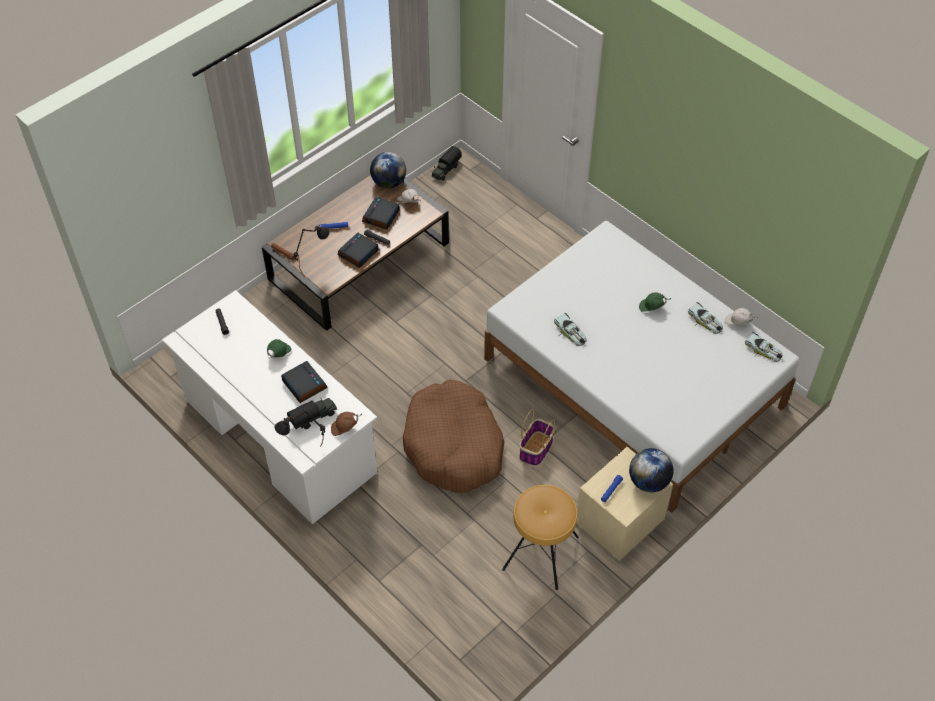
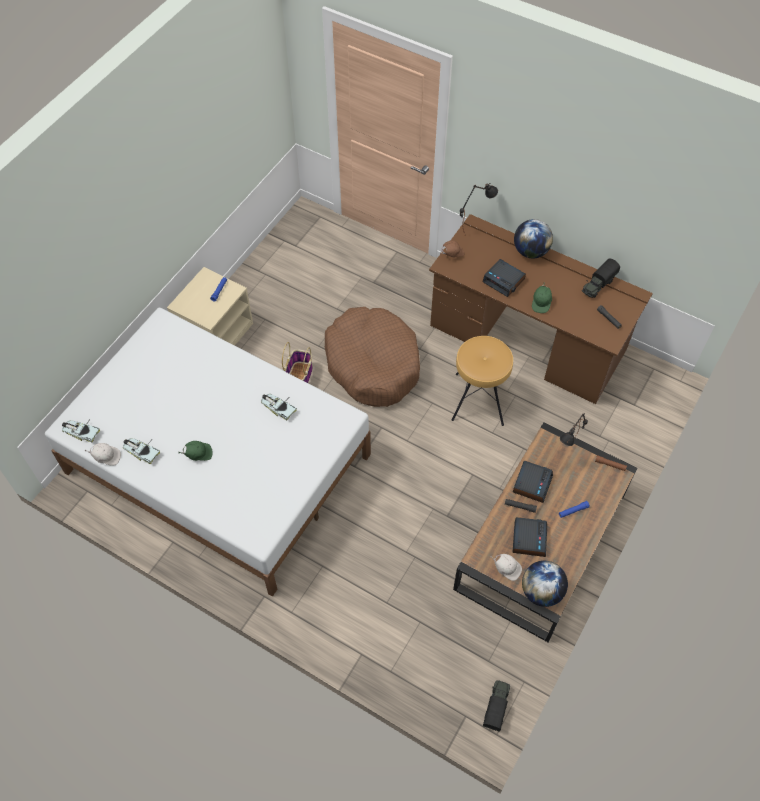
camera: 165 degrees right, 5 degrees up
(279, 437) = (527, 338): white desk -> brown desk
(313, 417) = (482, 256): toy truck -> toy truck (598, 285)
(541, 553) = (276, 296): brown stool -> brown stool (478, 399)
(648, 481) = (188, 304): globe -> globe (530, 251)

